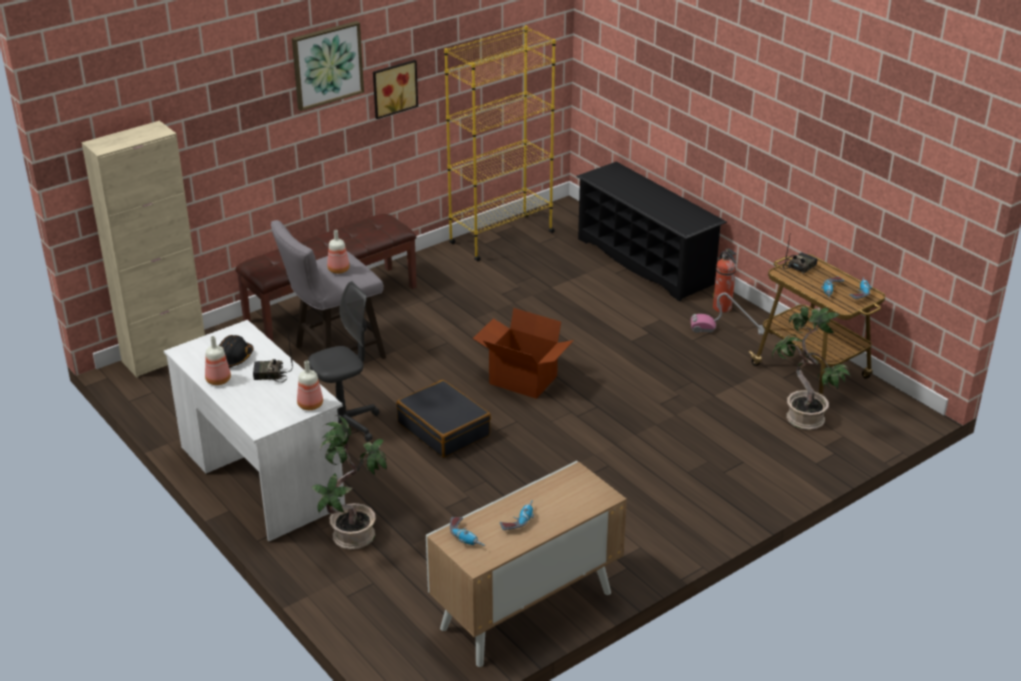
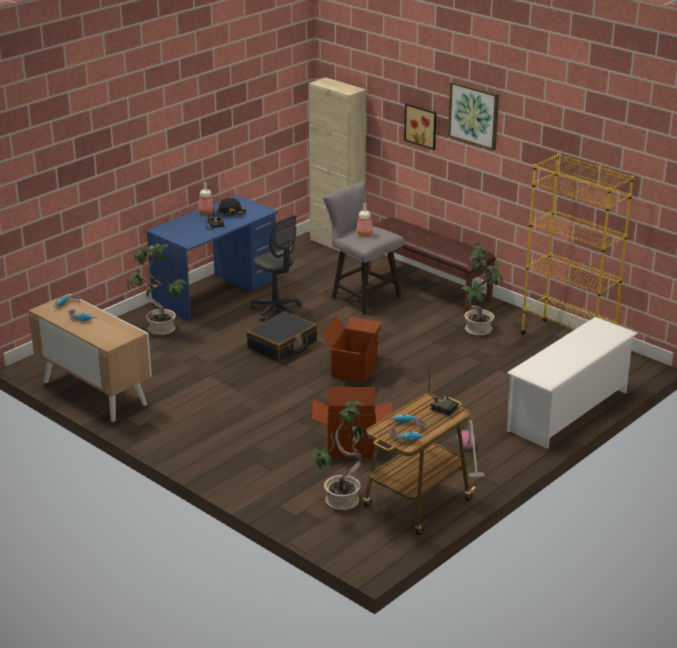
camera: 80 degrees right, 5 degrees down
(261, 476) = (215, 292): white desk -> blue desk
(309, 405) = (184, 240): bottle -> none
(393, 88) = (520, 162): picture -> picture (421, 125)
(456, 285) = (479, 329): none -> potted plant
(645, 261) = (568, 411): black shoe rack -> white shoe rack
(695, 400) = (351, 445): none -> cardboard box
(722, 308) = (506, 454): fire extinguisher -> none

